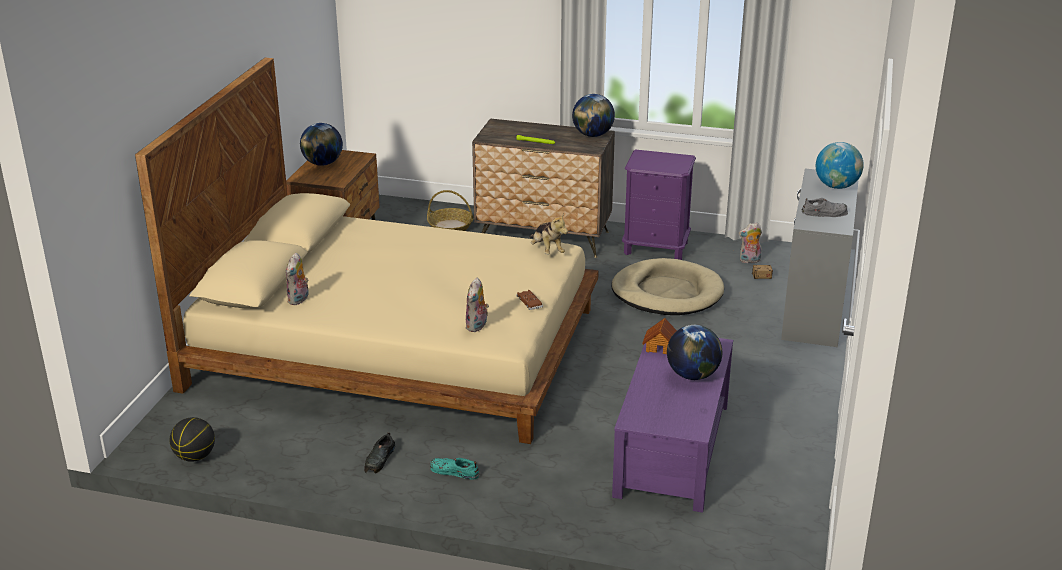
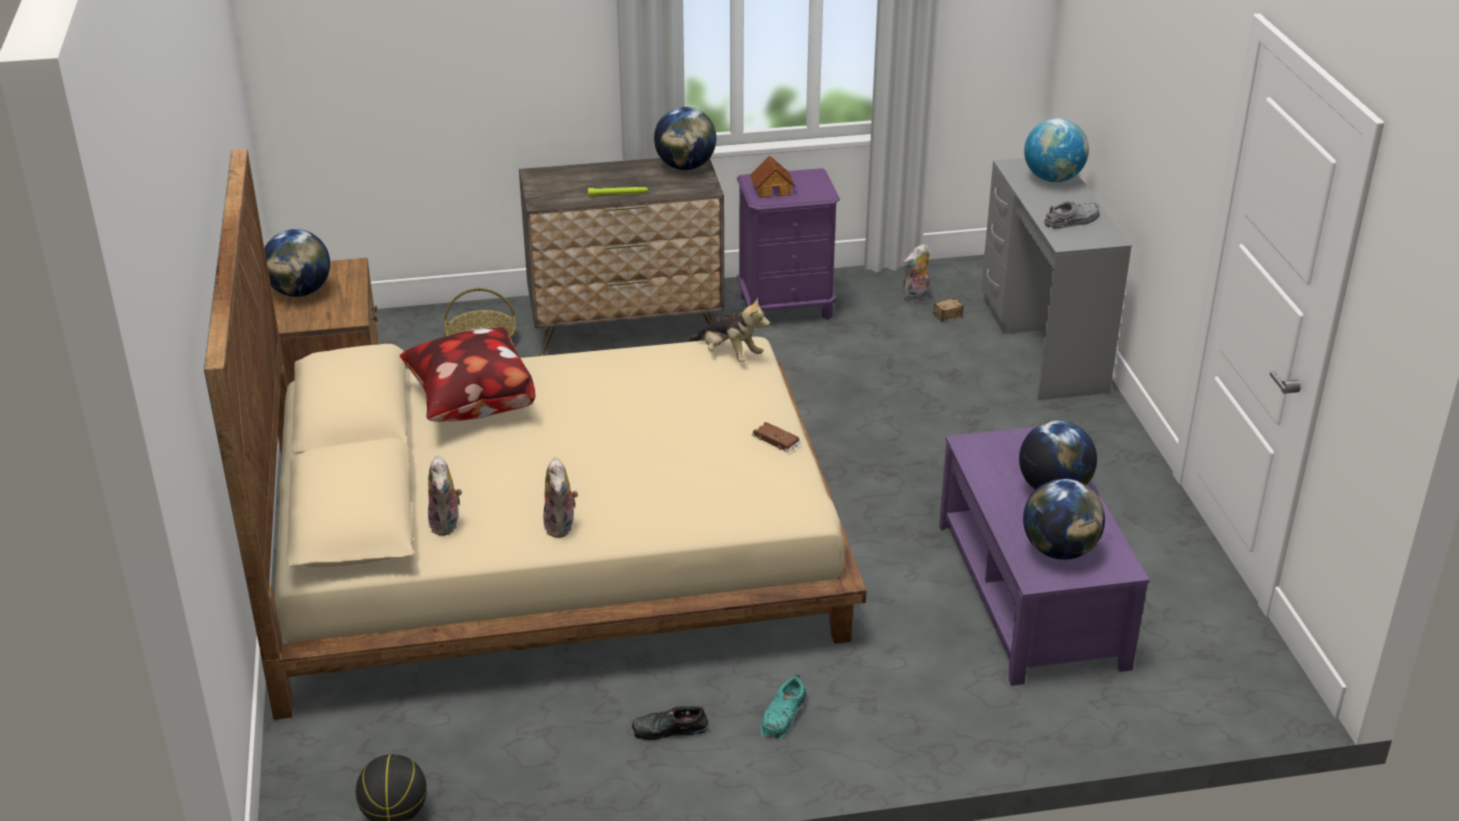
camera: 25 degrees left, 5 degrees up
(368, 243) = (470, 406): none -> pillow
(380, 459) = (669, 729): black shoe -> black shoe turned 90 degrees clockwise
(454, 471) = (783, 715): turquoise shoe -> turquoise shoe turned 60 degrees counterclockwise
(477, 326) = (740, 497): plush toy -> plush toy (562, 526)
(661, 347) = (982, 459): toy house -> toy house (772, 189)
(662, 410) = (1059, 550): none -> globe
(667, 292) = (851, 369): beige dog bed -> none

